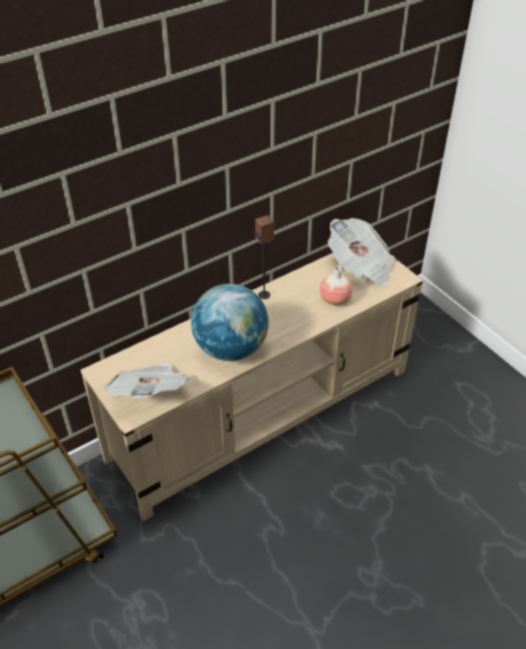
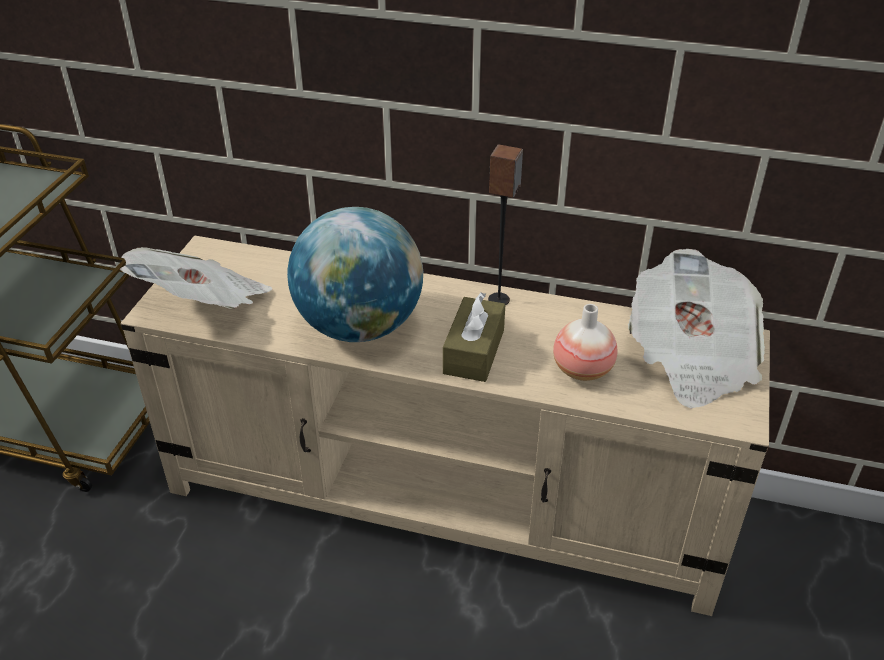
camera: 50 degrees right, 5 degrees down
(289, 323) = (474, 351): none -> brown tissue box

